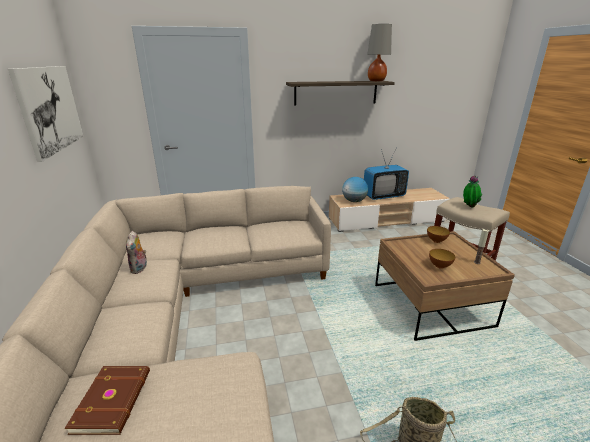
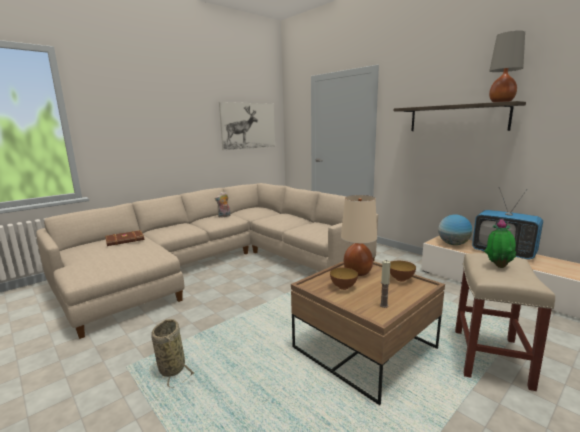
camera: 60 degrees right, 10 degrees down
(413, 250) = (358, 272): none -> beige table lamp

